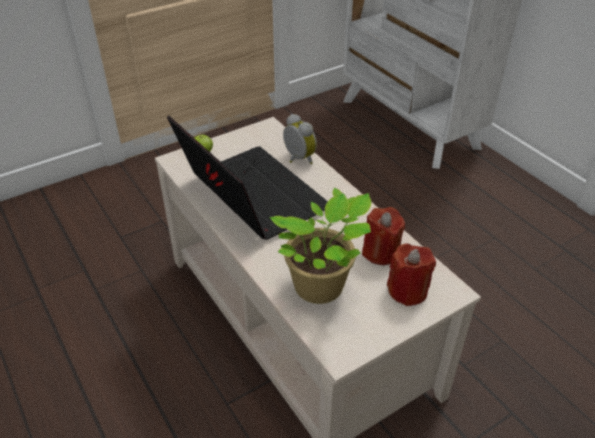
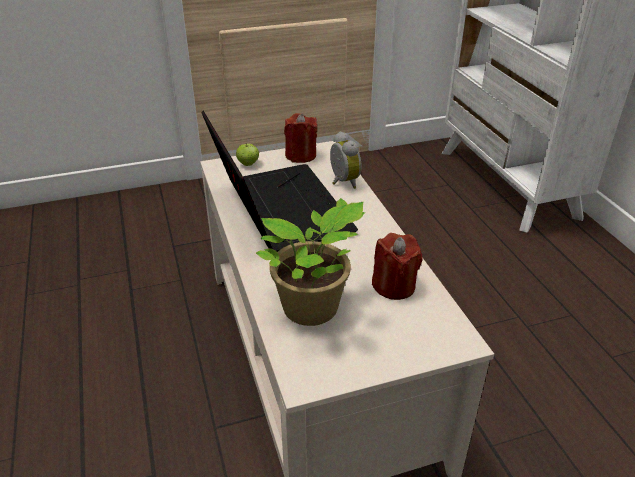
camera: 15 degrees right, 5 degrees down
(407, 291) = (408, 331): red candle -> red candle (300, 155)

